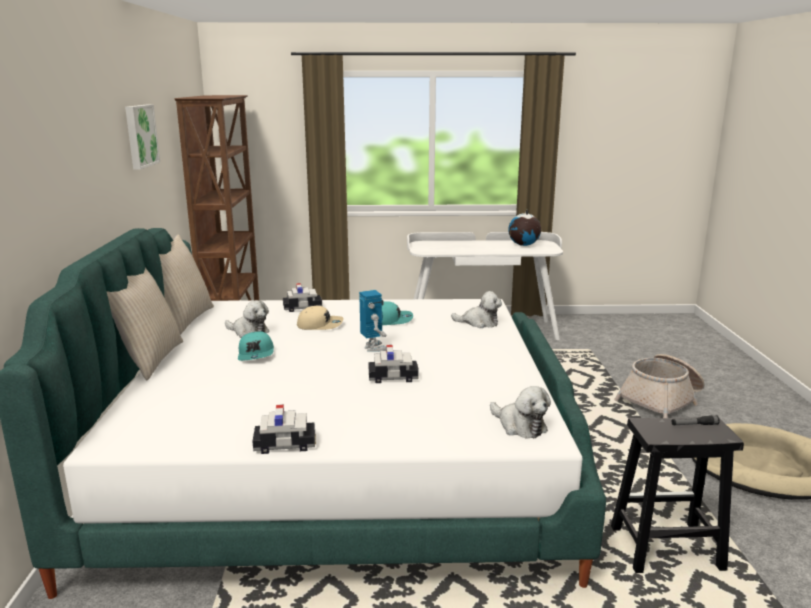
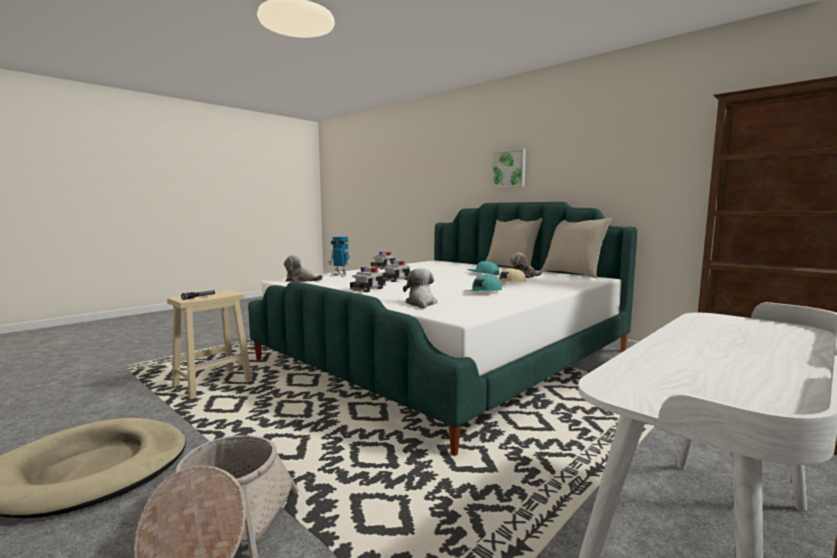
camera: 135 degrees right, 10 degrees down
(140, 136) = (623, 143): picture -> picture (509, 169)
(303, 308) = (559, 286): toy car -> toy car (368, 289)
(374, 348) = (441, 283): toy robot -> toy robot (340, 275)
(479, 323) = (421, 303): plush toy -> plush toy turned 120 degrees clockwise
(523, 245) = (724, 388): globe -> none
(664, 548) = (214, 383): black stool -> beige stool

